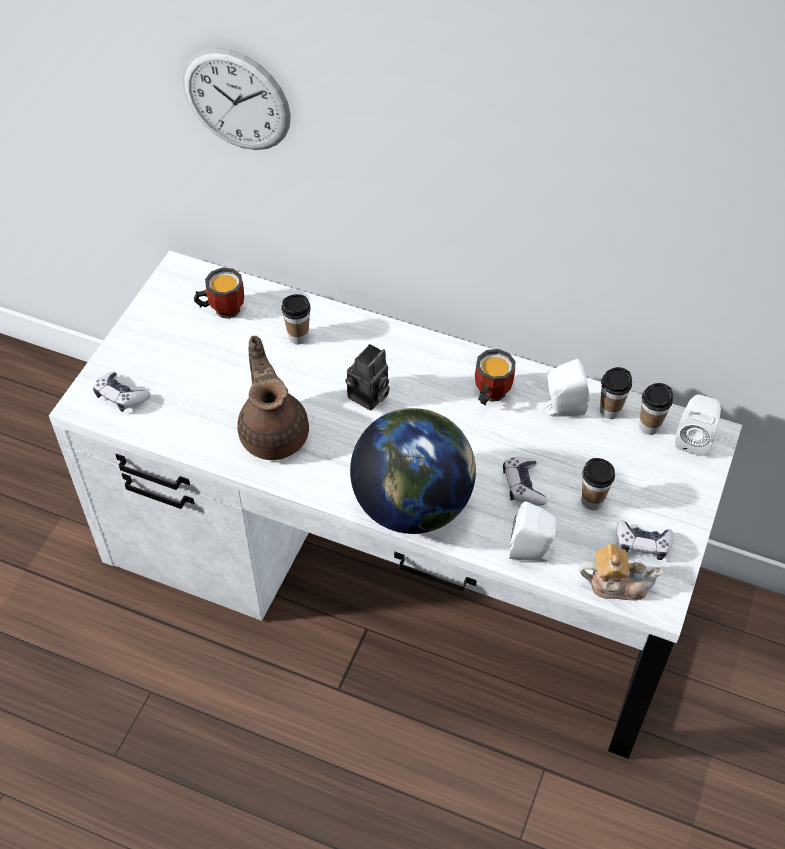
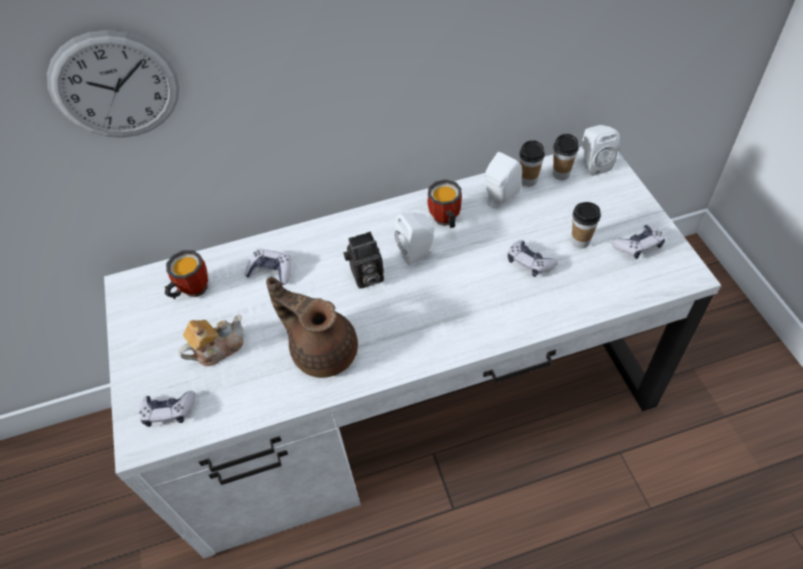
camera: 35 degrees left, 0 degrees up
(298, 337) = (271, 271): cup -> game controller
(368, 397) = (366, 277): camera -> camera turned 75 degrees clockwise
(412, 504) = (474, 327): globe -> none
(532, 551) = (582, 300): white speaker -> white speaker (418, 252)
(616, 583) = (652, 281): teapot -> teapot (217, 348)

